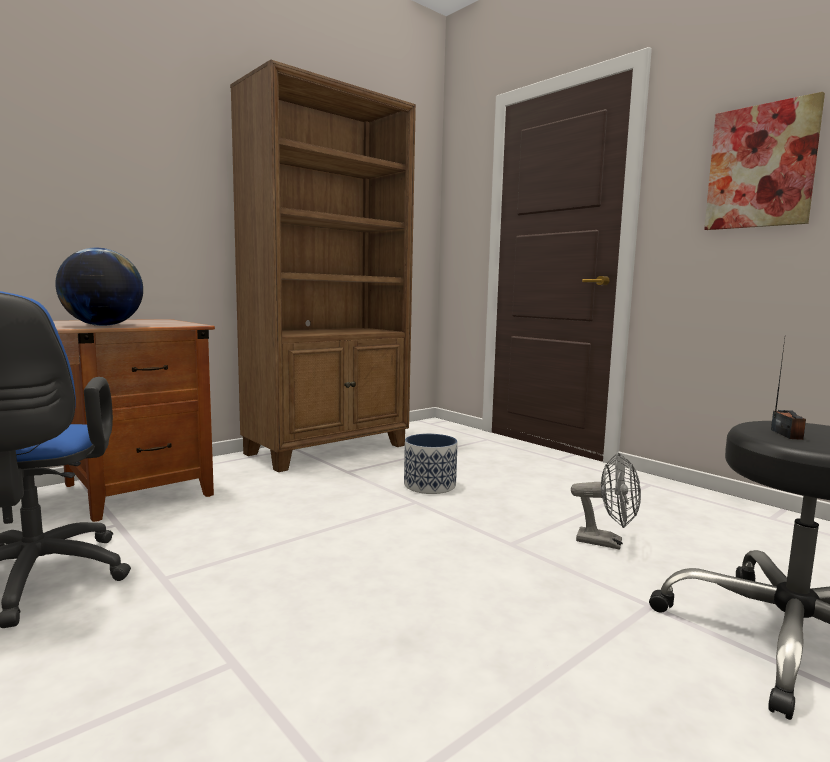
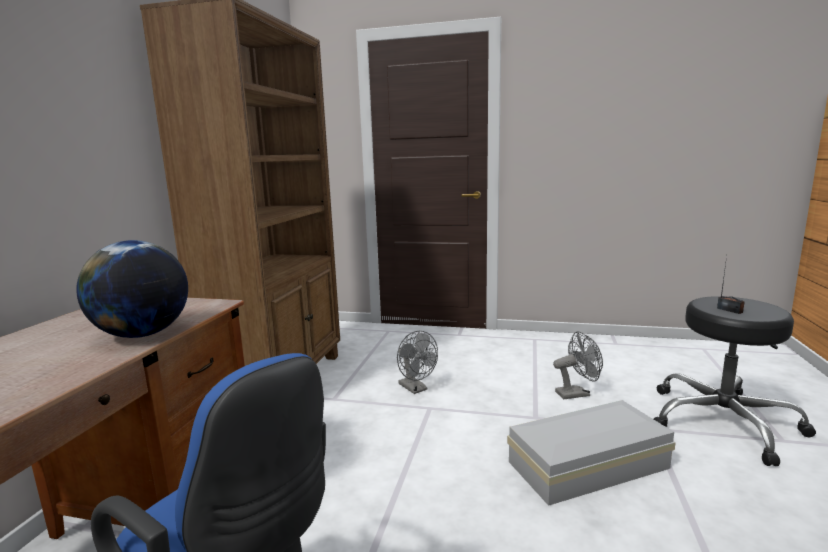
camera: 35 degrees left, 5 degrees up
(430, 485) = (416, 388): planter -> grey fan
(495, 601) = (591, 465): none -> white storage box
(761, 167) = (587, 117): picture -> none

